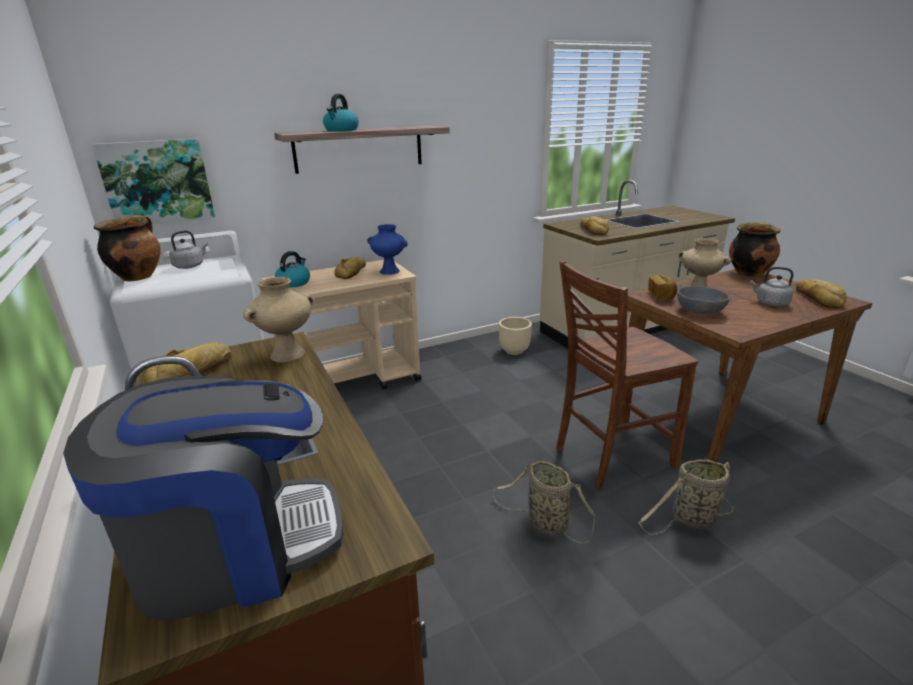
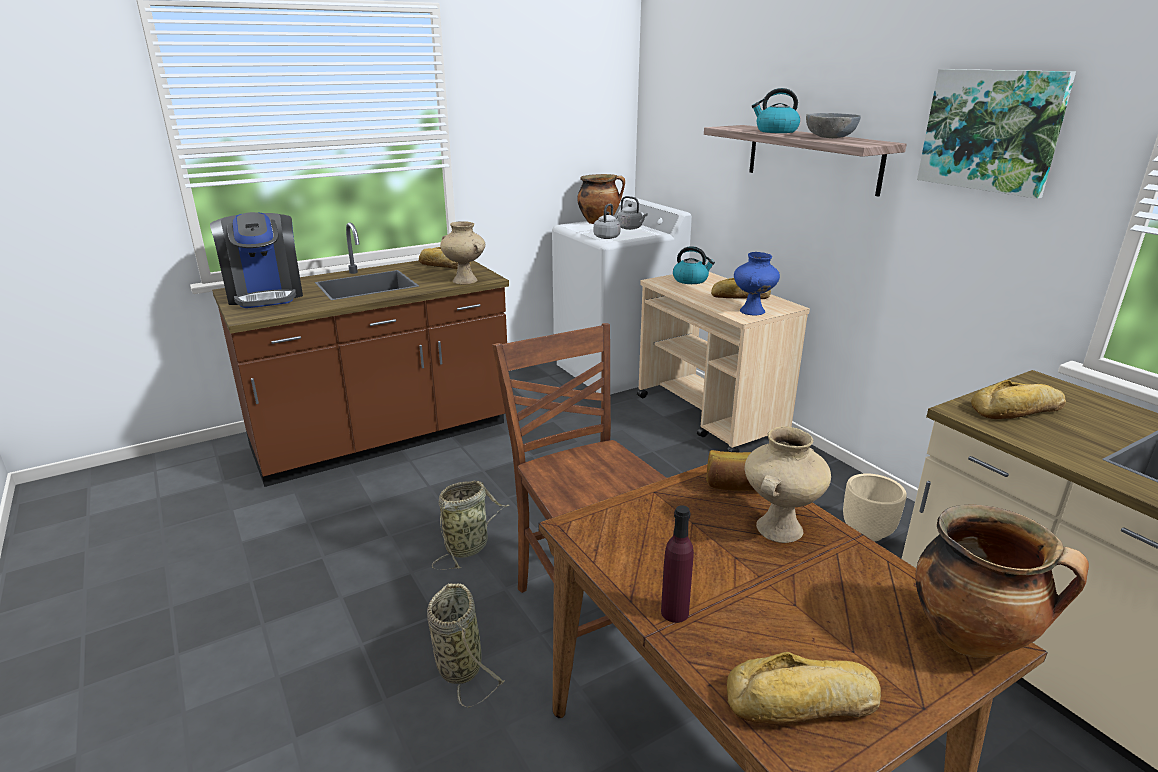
camera: 85 degrees right, 0 degrees up
(157, 182) = (666, 154): picture -> picture (991, 130)
(700, 310) = (671, 511): grey bowl -> grey bowl (830, 137)
(770, 303) = (739, 607): grey kettle -> grey kettle (607, 237)
(788, 314) = (674, 612): none -> purple bottle

